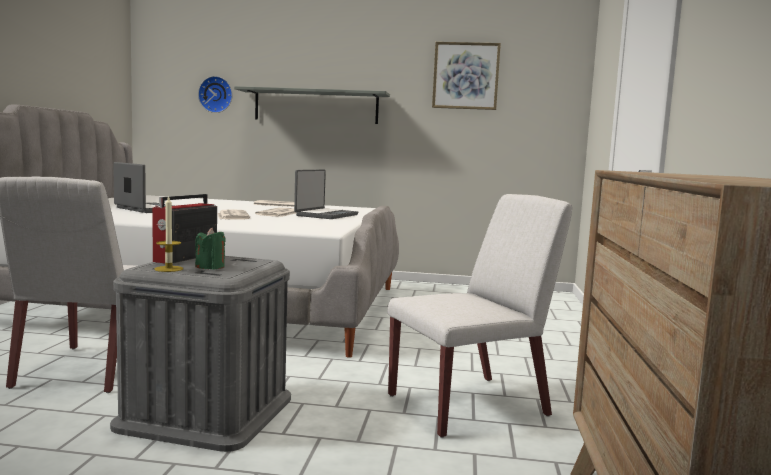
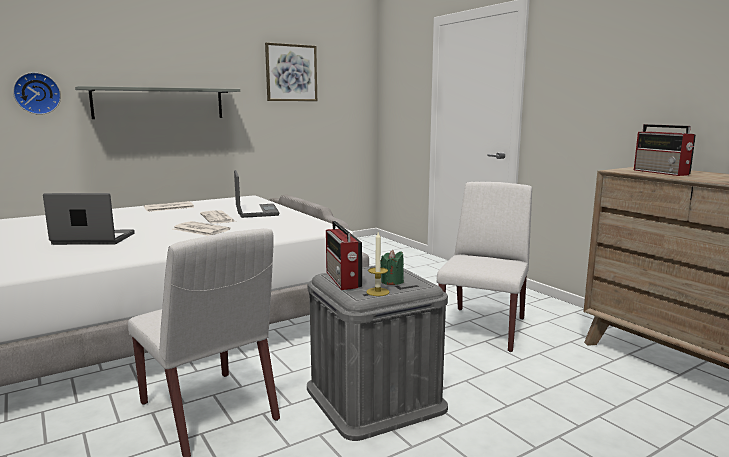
camera: 40 degrees left, 5 degrees up
(685, 174) = (662, 172): none -> radio

